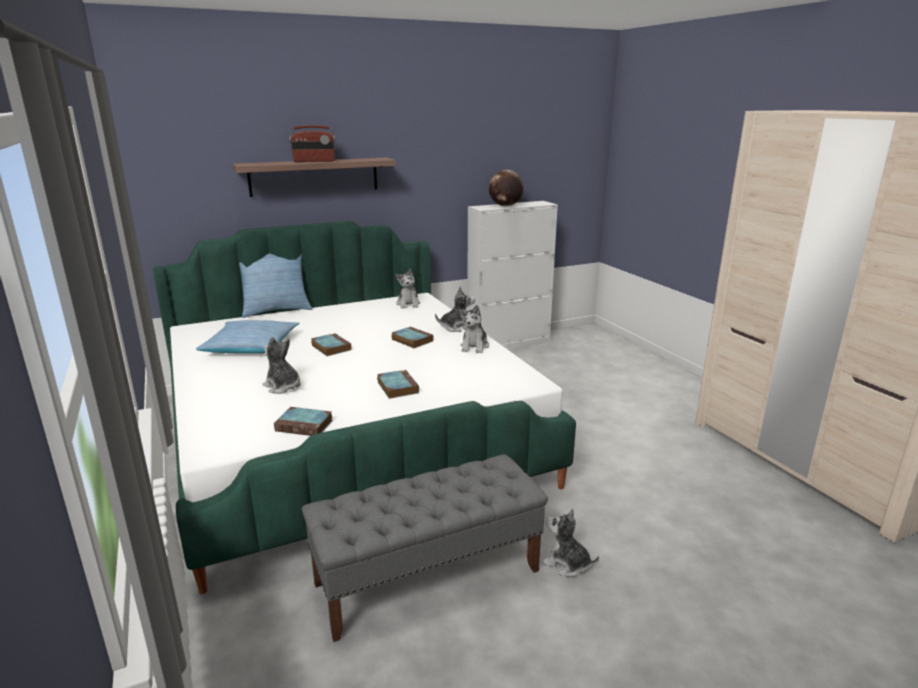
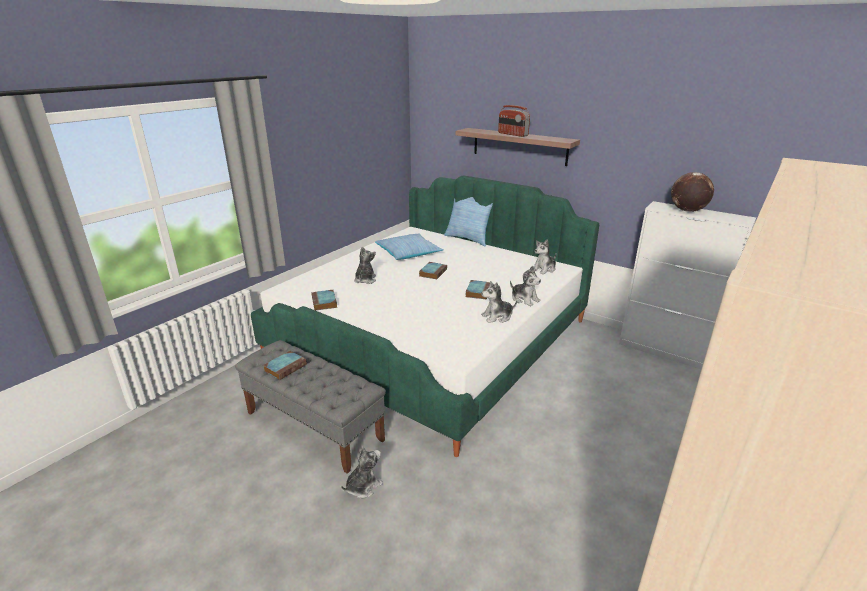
camera: 60 degrees right, 5 degrees up
(397, 387) = (398, 311): book -> book (286, 367)
(567, 564) = (363, 486): plush toy -> plush toy turned 45 degrees clockwise

